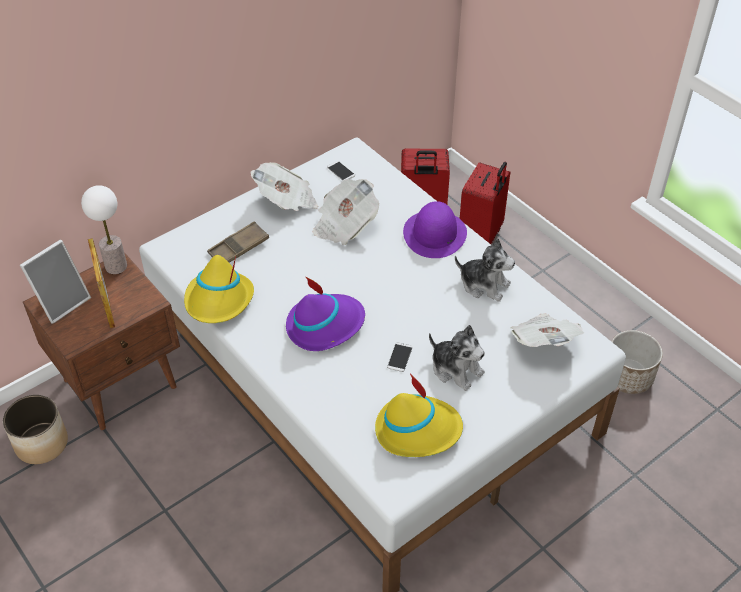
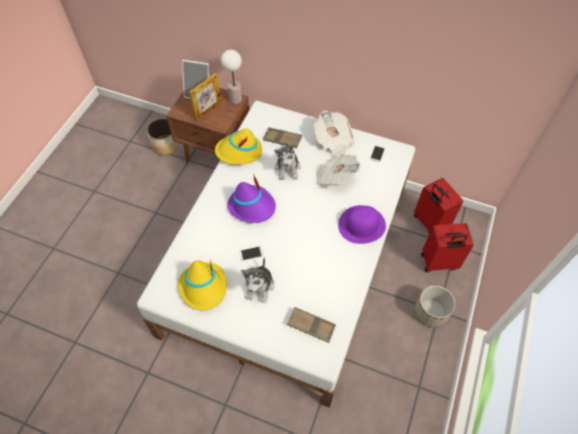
camera: 60 degrees right, 10 degrees up
(484, 284) = (337, 271): plush toy -> plush toy (288, 168)
(543, 342) = (311, 326): newspaper -> brown tray
(628, 377) = (385, 403): planter -> planter (430, 312)

